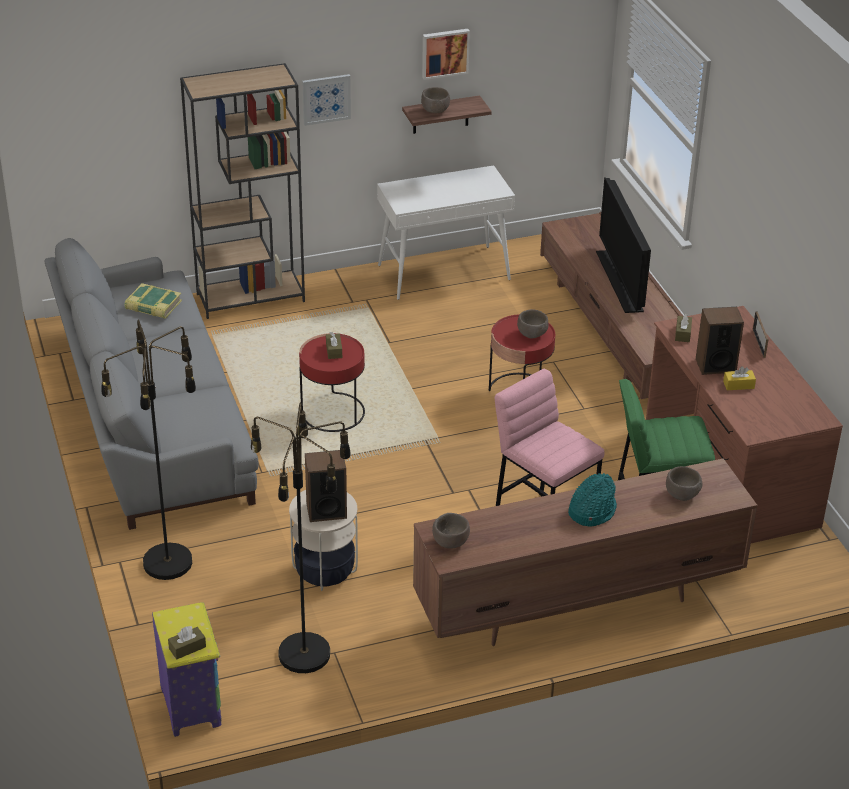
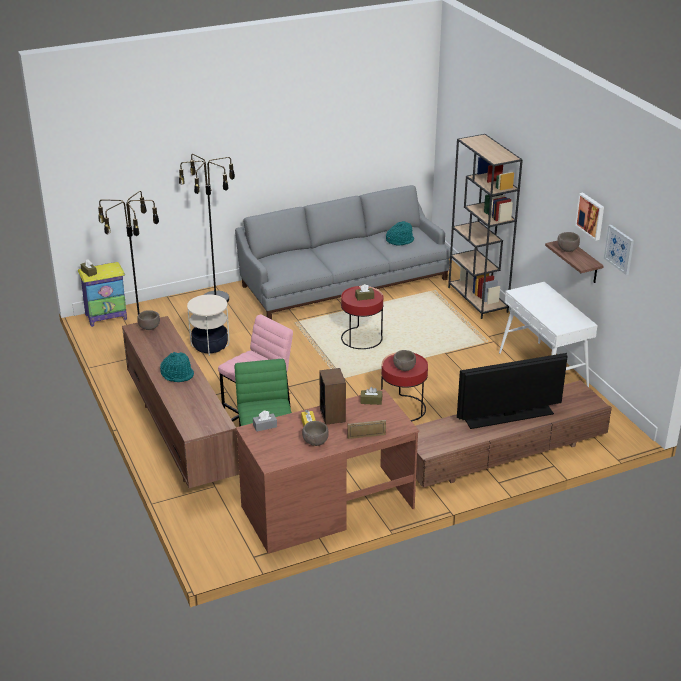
camera: 85 degrees right, 5 degrees down
(153, 306) = (400, 240): book -> turquoise hat
(326, 99) = (537, 201): picture -> picture (619, 249)
(326, 510) = (204, 305): speaker -> none
(682, 495) = (194, 409): brown bowl -> brown bowl (315, 442)
(743, 420) = (265, 426): none -> grey tissue box

